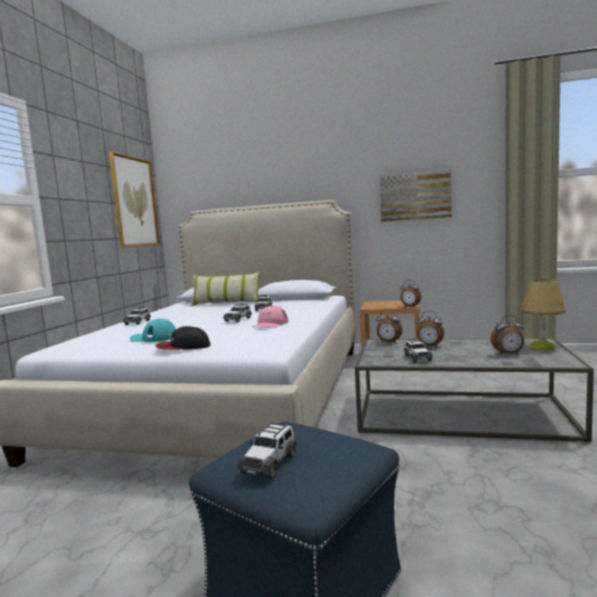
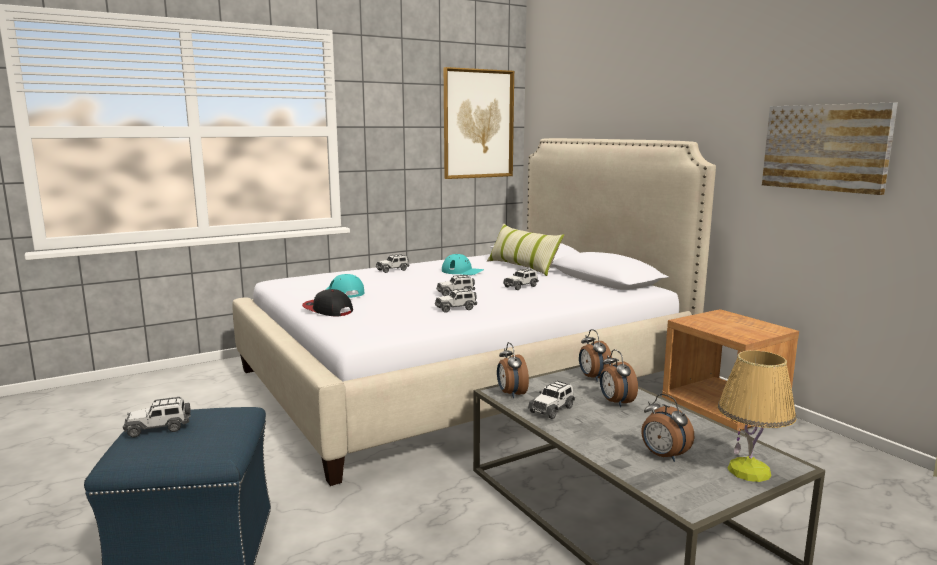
camera: 45 degrees right, 5 degrees up
(197, 312) = (462, 271): none -> turquoise cap
(270, 324) = (456, 308): pink cap -> toy car
(410, 307) = (741, 338): alarm clock -> alarm clock (511, 394)

